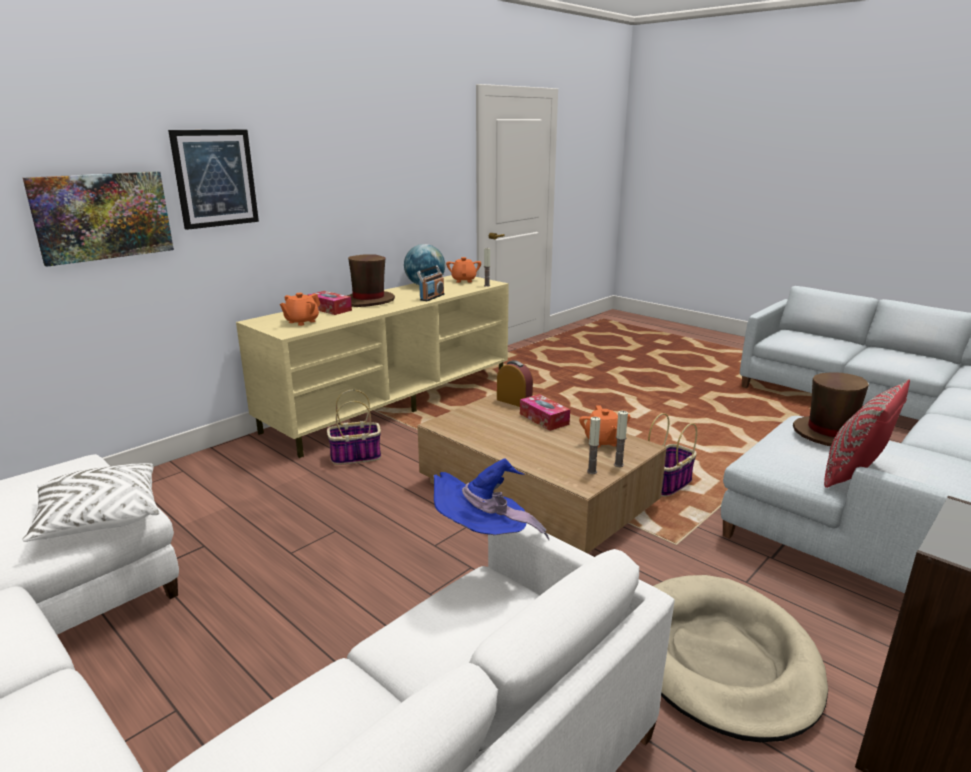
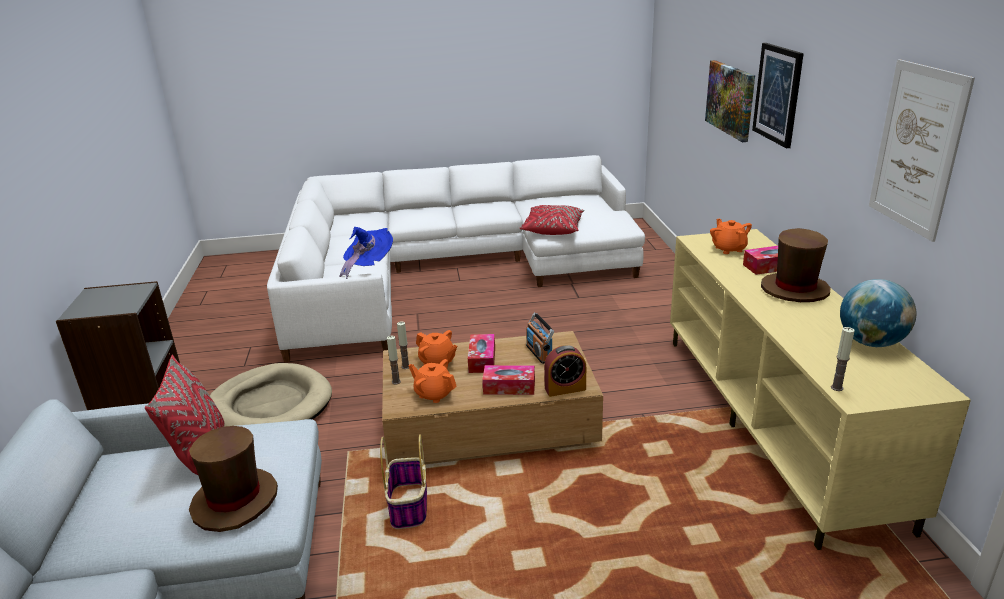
camera: 130 degrees right, 5 degrees up
(100, 518) = (553, 229): white pillow -> red pillow
(355, 457) = (649, 366): basket -> none
(388, 166) = (917, 148): none -> picture
(431, 297) = (785, 327): radio -> radio (539, 353)
(464, 280) = (894, 382): orange teapot -> orange teapot (437, 362)
(524, 443) = (482, 359): none -> tissue box

